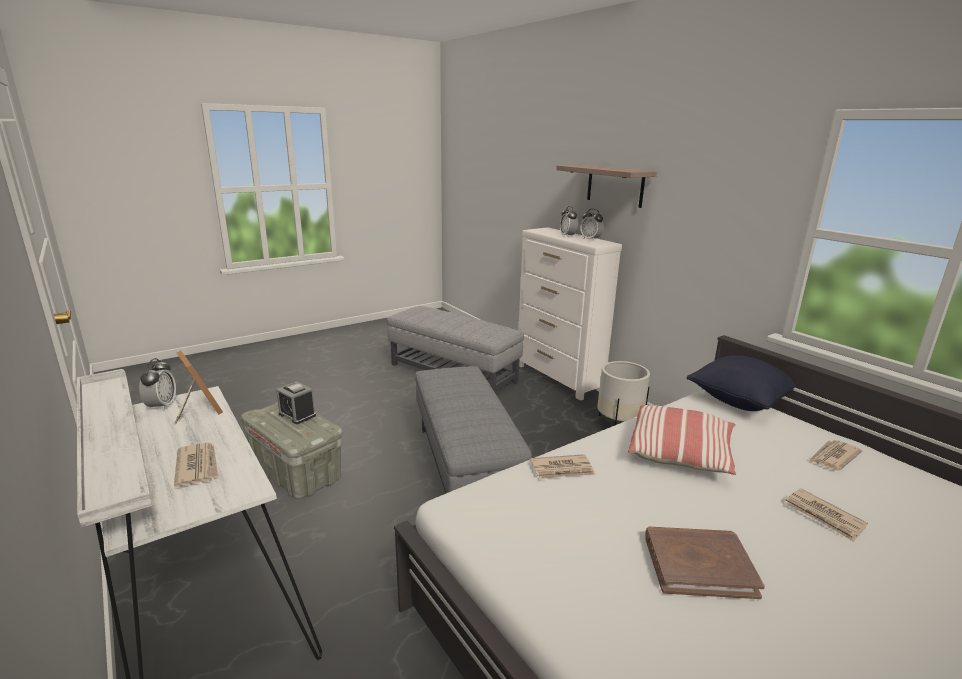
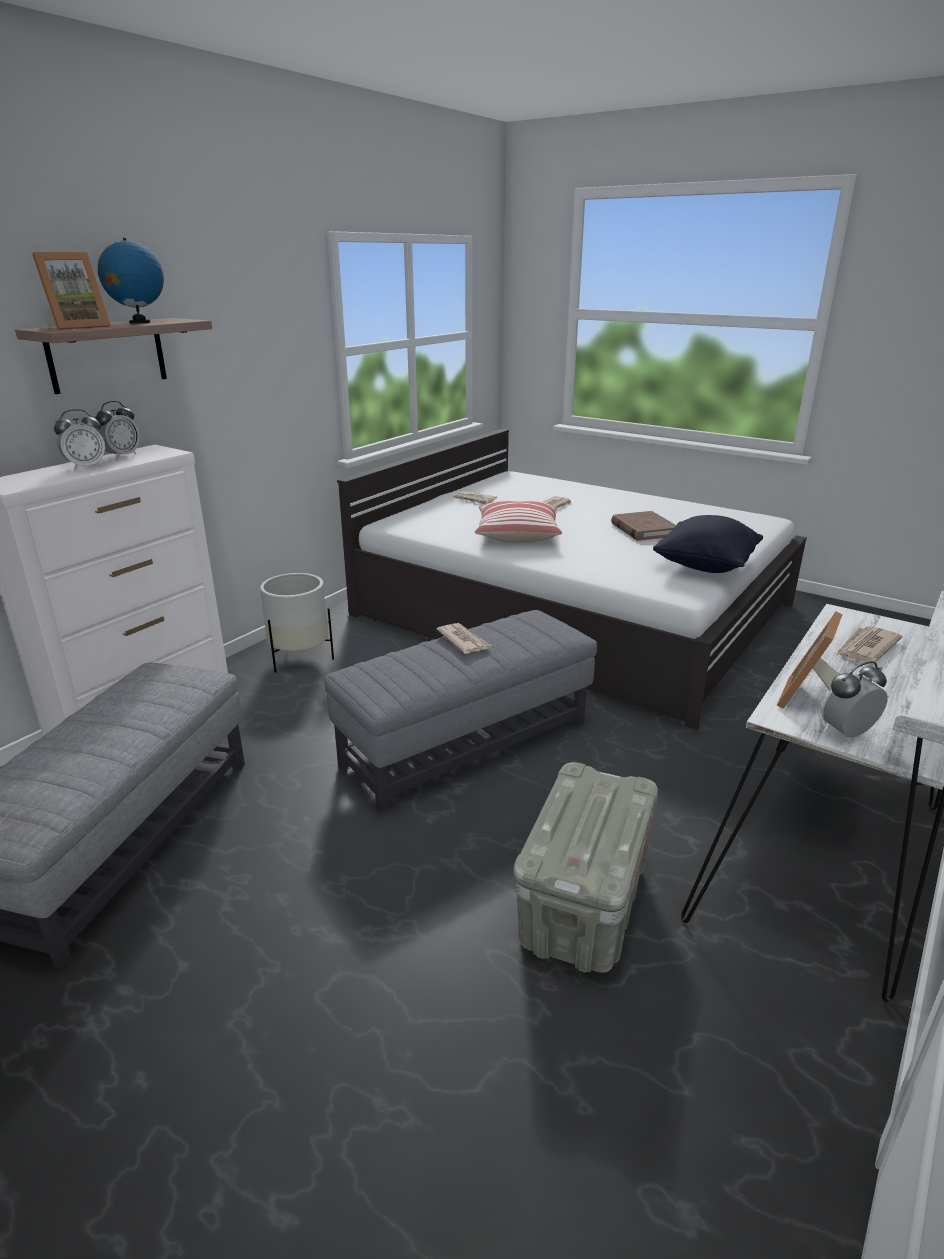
camera: 110 degrees left, 5 degrees up
(297, 415) = (570, 821): alarm clock -> none
(562, 469) = (589, 566): newspaper -> newspaper (463, 640)
(585, 166) = (77, 327): none -> picture frame
(612, 168) = (139, 322): none -> globe
(739, 401) = (399, 518): black pillow -> black pillow (705, 567)

